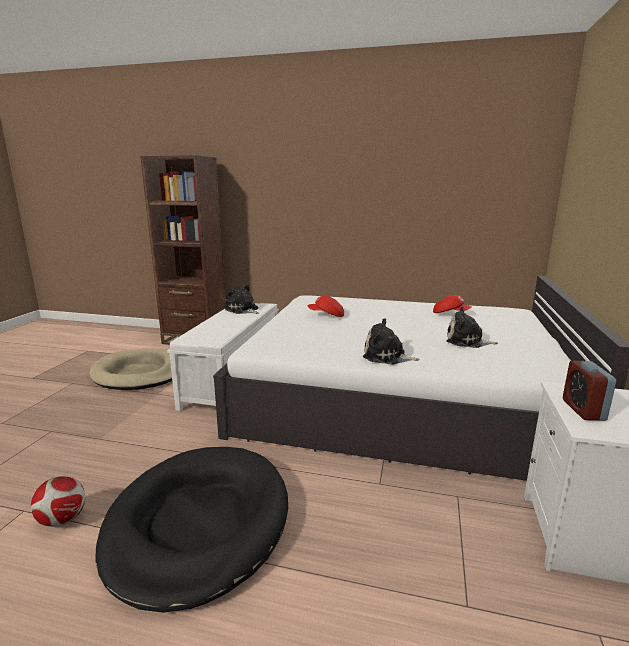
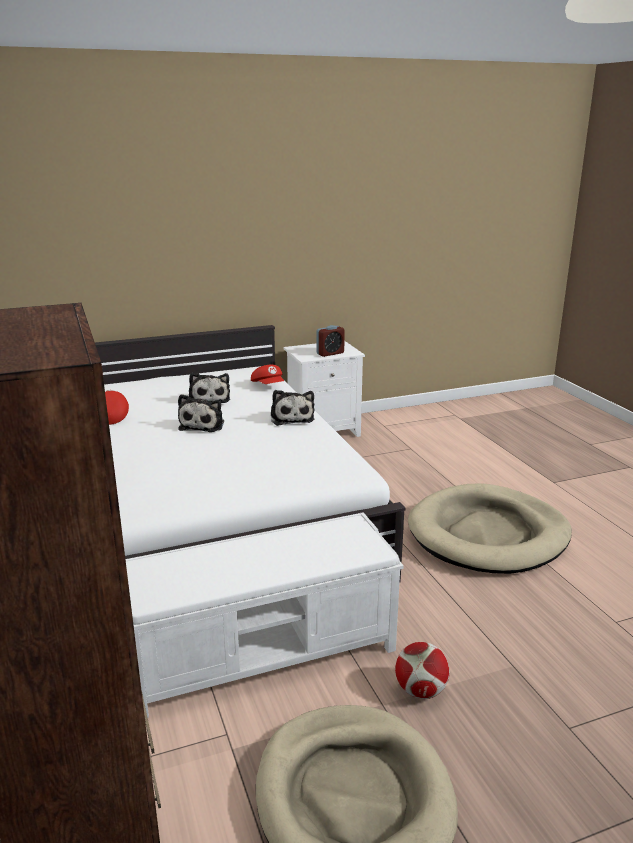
camera: 125 degrees left, 5 degrees up
(62, 520) = (583, 593): football -> football (421, 691)
(199, 524) = (488, 534): black dog bed -> beige dog bed
(242, 310) = (189, 574): plush toy -> plush toy (203, 425)
(326, 315) = (192, 473): red cap -> red cap (268, 385)

